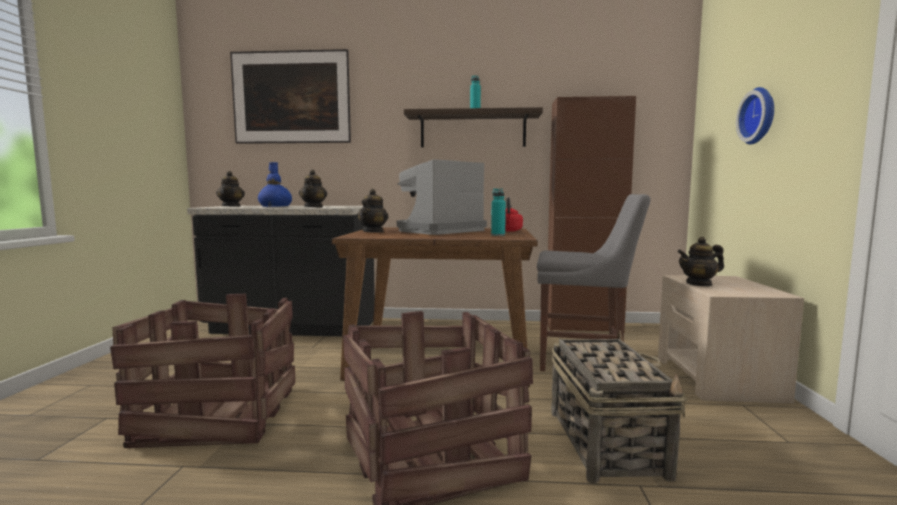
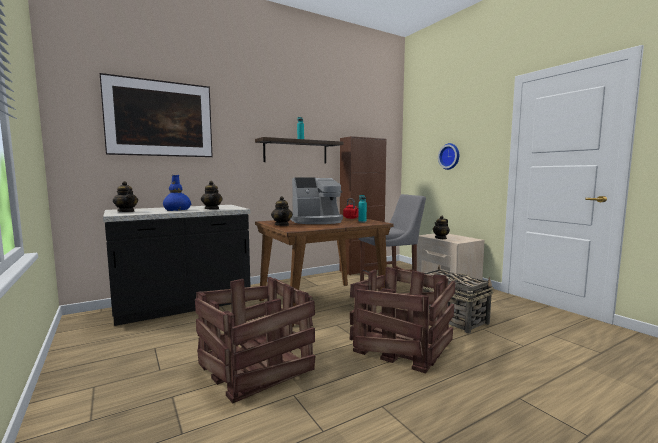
camera: 35 degrees left, 0 degrees up
(439, 231) = (317, 221): coffee machine -> coffee machine turned 120 degrees counterclockwise

